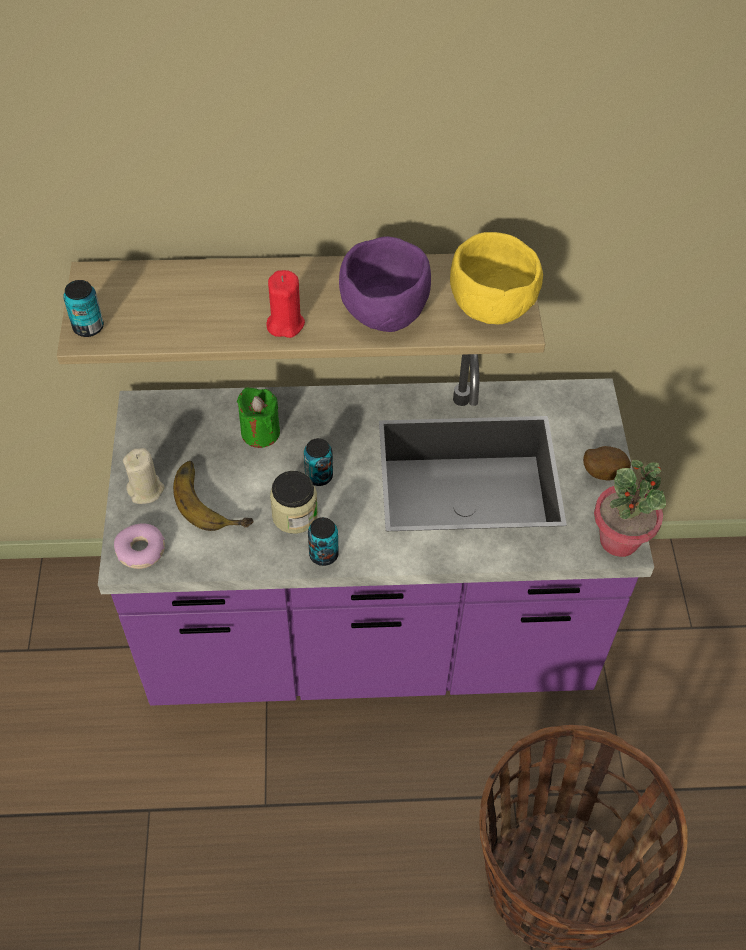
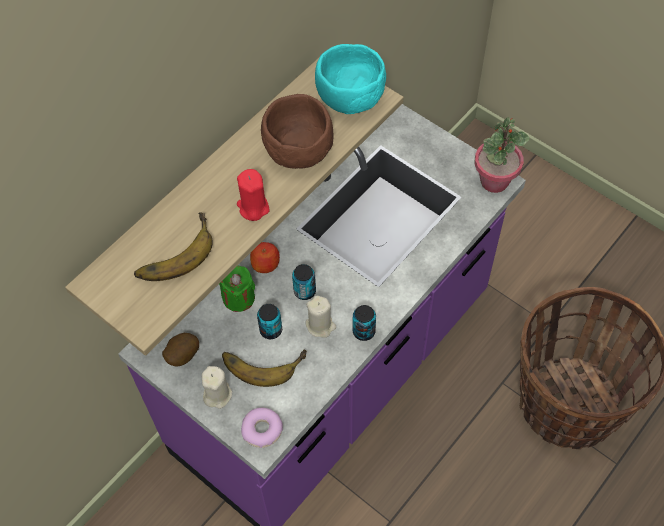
camera: 45 degrees left, 5 degrees up
(88, 327) = (138, 316): can -> can (271, 330)
(178, 303) = (173, 251): none -> banana
(295, 515) = (320, 325): jar -> beige candle
(316, 425) = (265, 264): none -> apple
(383, 311) = (297, 152): purple bowl -> brown bowl
(489, 308) = (350, 100): yellow bowl -> turquoise bowl
(602, 472) = (444, 152): potato -> potato (182, 355)

